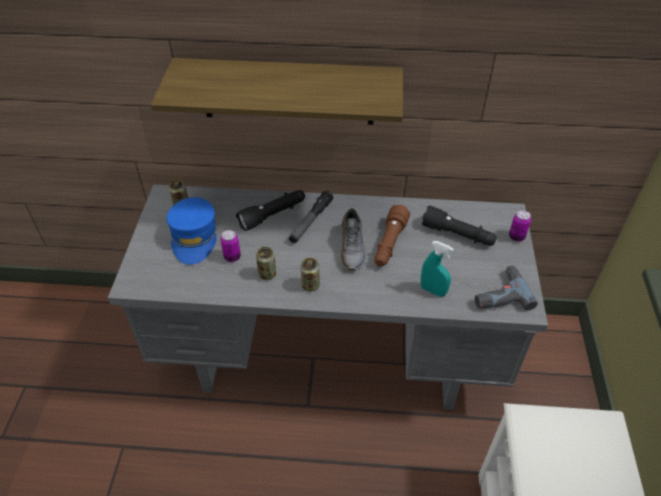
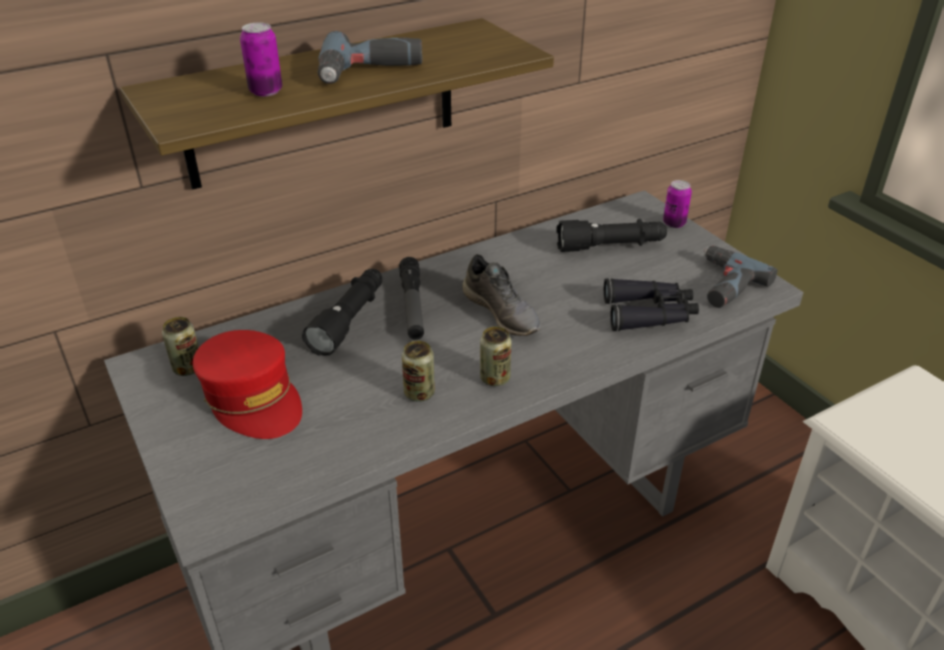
camera: 35 degrees left, 10 degrees down
(194, 237) = (253, 398): blue cap -> red cap
(232, 257) = (342, 396): can -> can (266, 91)
(291, 91) = (370, 71): none -> power drill
(389, 244) = (543, 288): brown flashlight -> none
(433, 290) = (650, 314): turquoise spray bottle -> black binoculars

